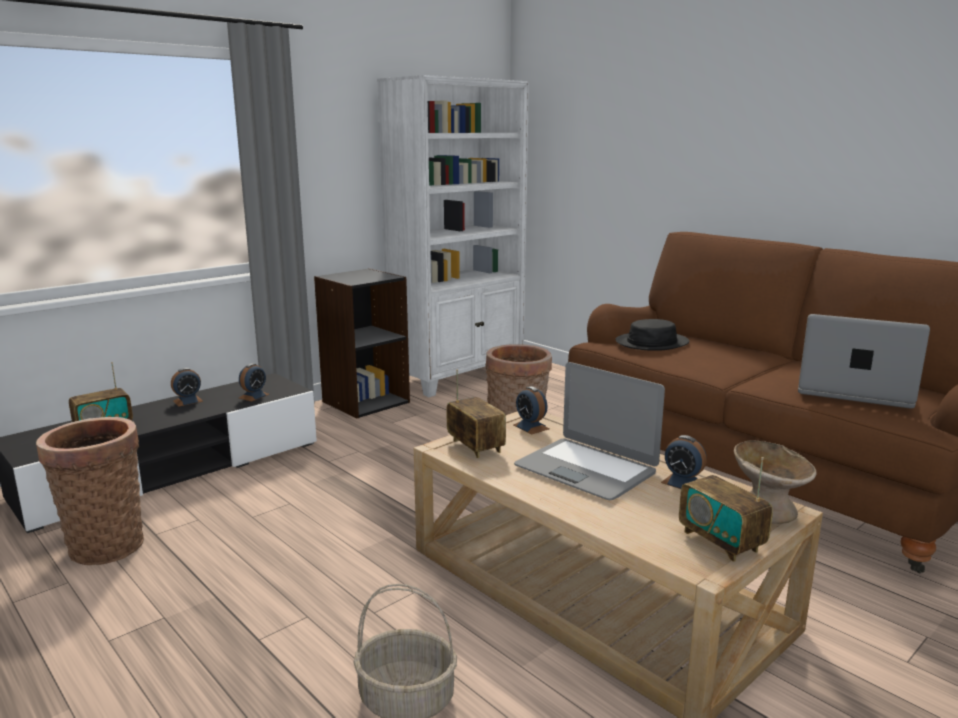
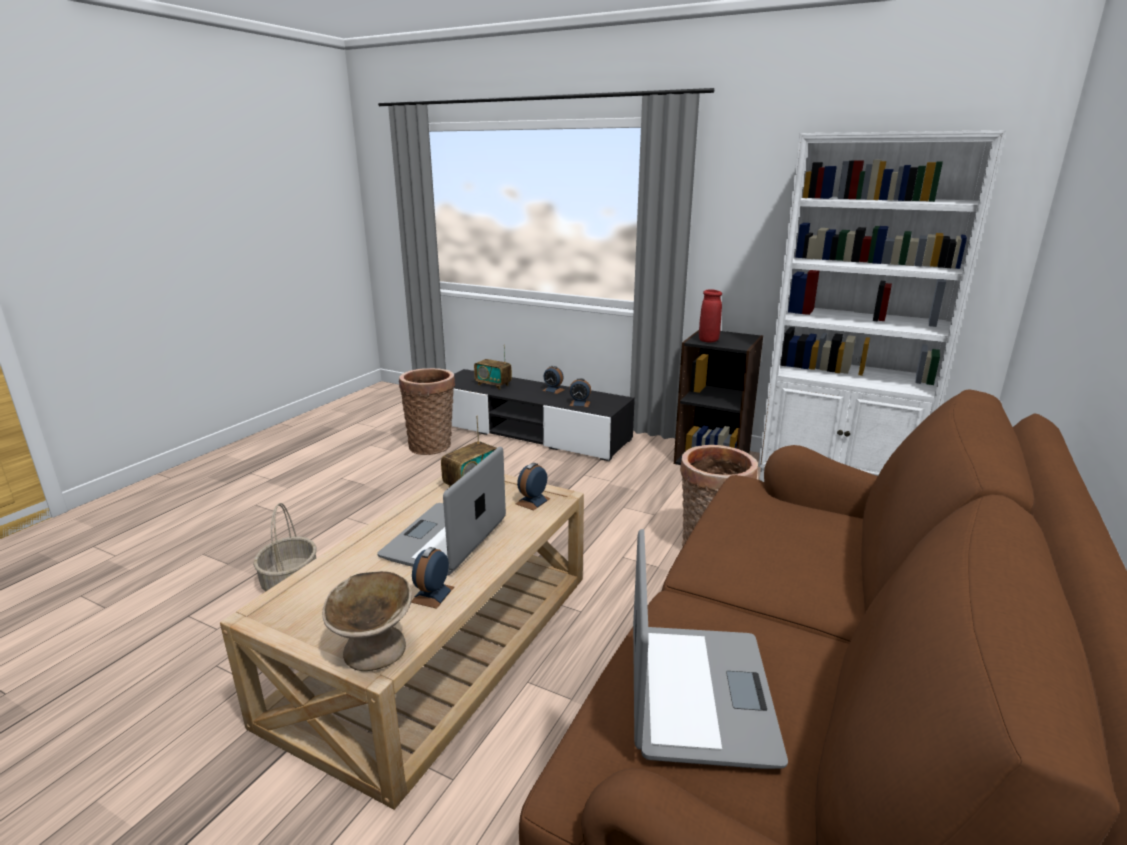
camera: 70 degrees right, 5 degrees up
(359, 279) = (708, 340): none -> red vase
(651, 343) = (775, 512): black hat -> none
(721, 541) = (307, 621): radio -> none

